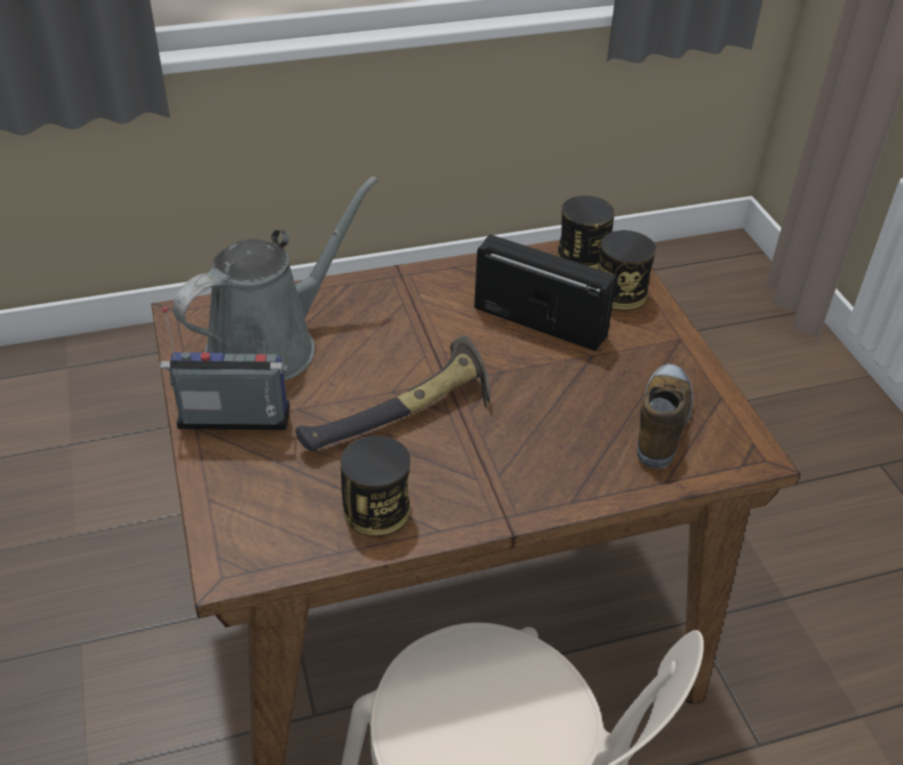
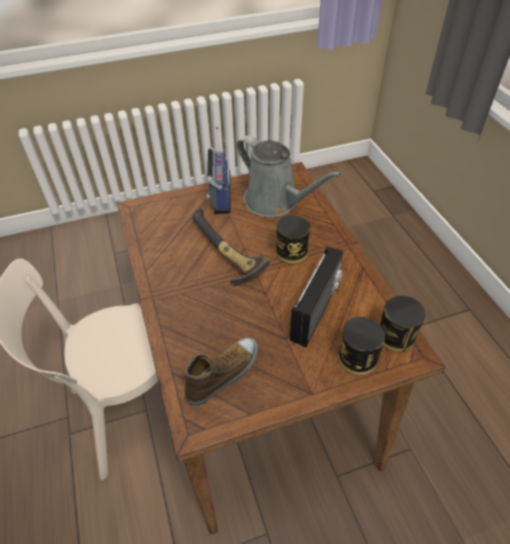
camera: 90 degrees right, 5 degrees up
(376, 510) = (160, 248): can -> can (291, 252)
(663, 422) = (223, 374): shoe -> shoe turned 60 degrees counterclockwise

